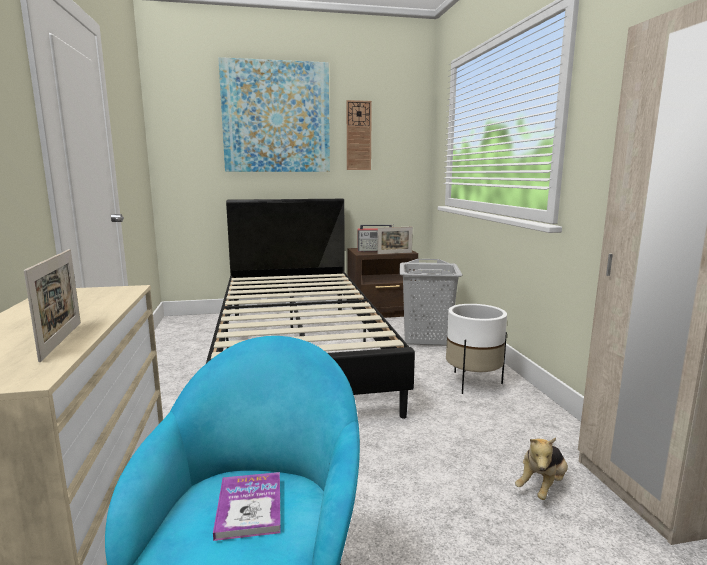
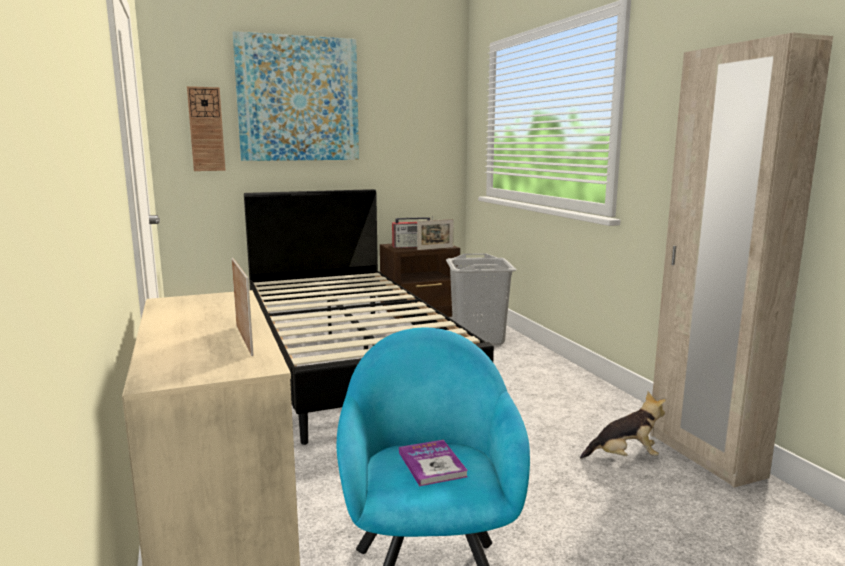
camera: 10 degrees left, 0 degrees up
(358, 135) = (389, 119): wall clock -> wall clock (206, 129)
(472, 383) = (538, 377): white planter -> none
(542, 486) = (624, 457): plush toy -> plush toy turned 120 degrees counterclockwise

